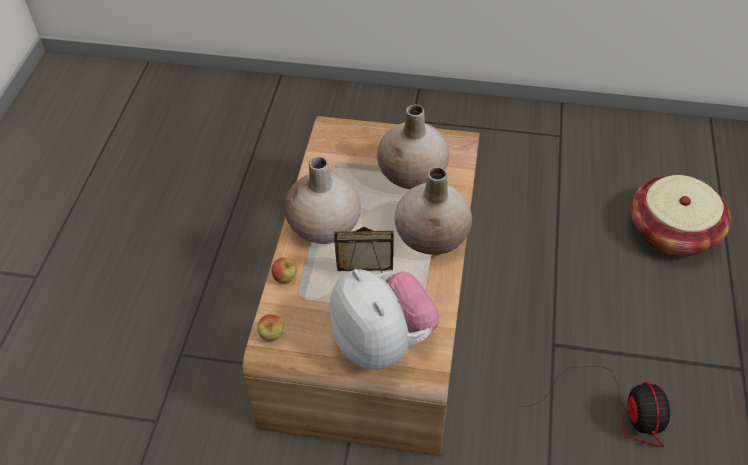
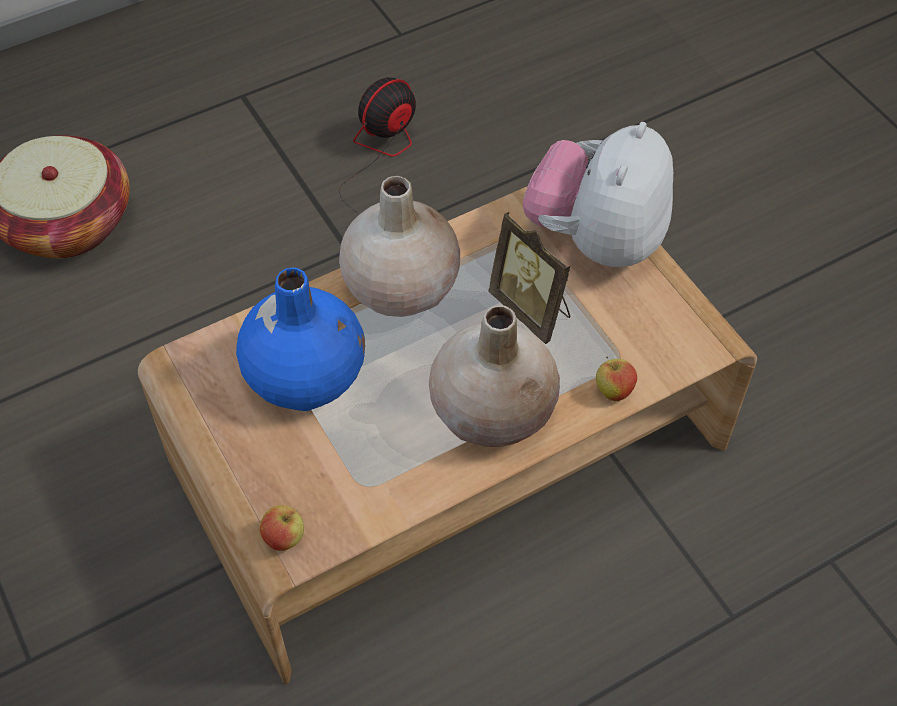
camera: 130 degrees left, 5 degrees up
(272, 336) = (699, 343): apple -> apple (284, 539)
(412, 175) = (305, 375): beige vase -> blue vase

